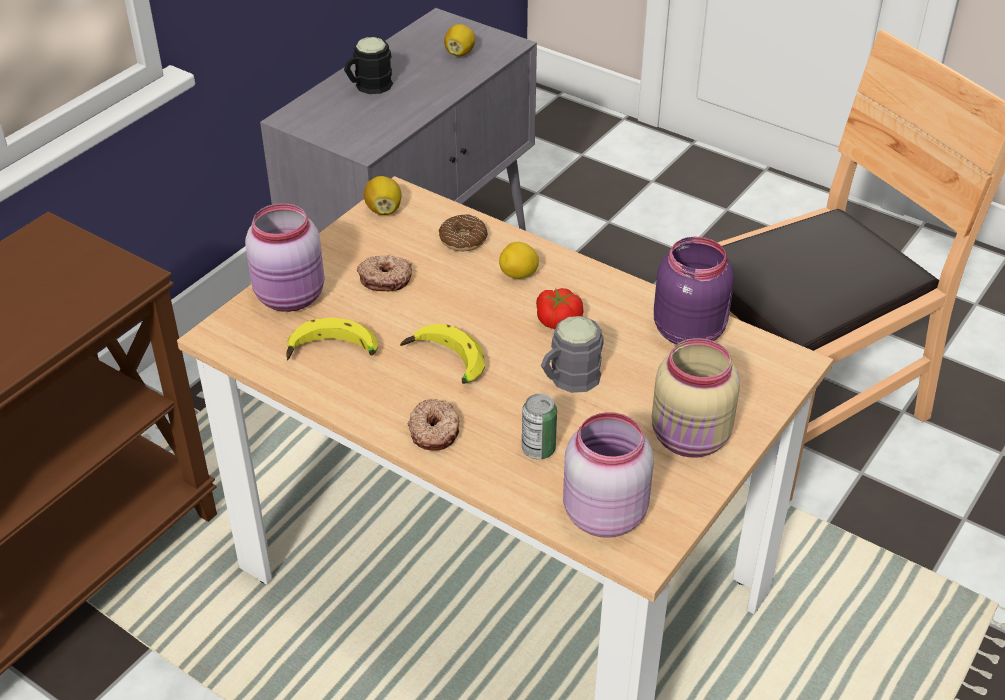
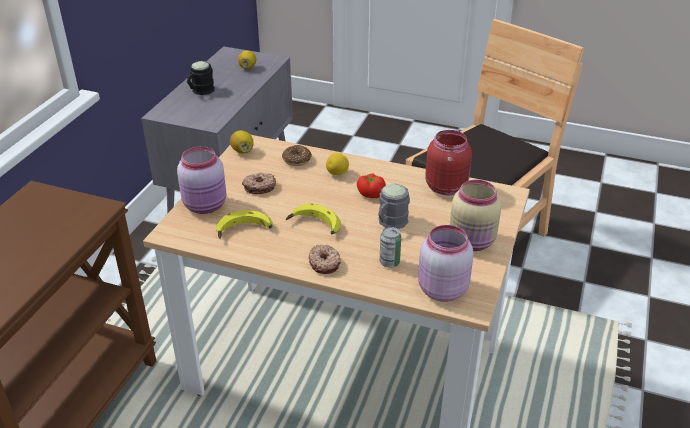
camera: 15 degrees left, 5 degrees down
(690, 330) = (446, 186): purple jar -> red jar

